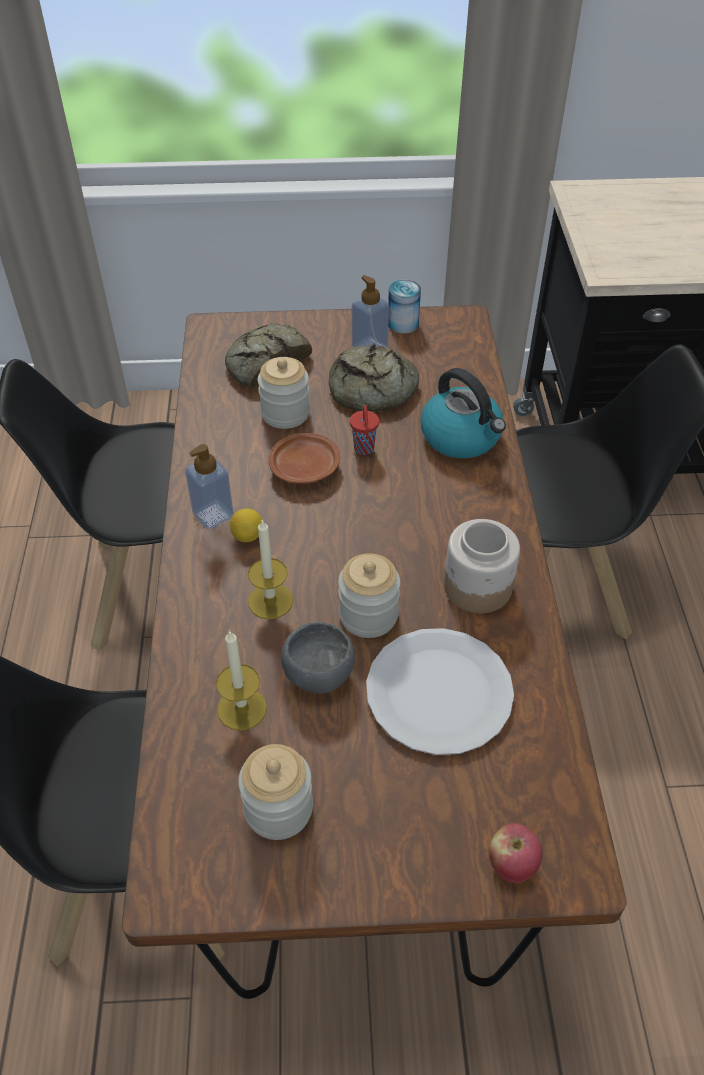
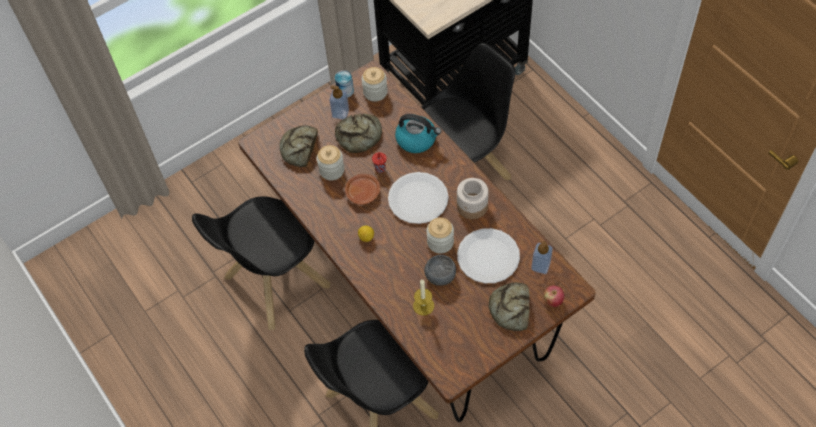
camera: 30 degrees left, 10 degrees up
(213, 515) = (343, 236): soap dispenser -> soap dispenser (540, 266)
(270, 601) = (398, 259): candle -> none
(278, 808) = (465, 331): jar -> jar (375, 92)
(388, 524) = (418, 199): none -> white plate
(407, 824) = (511, 309): none -> bread

